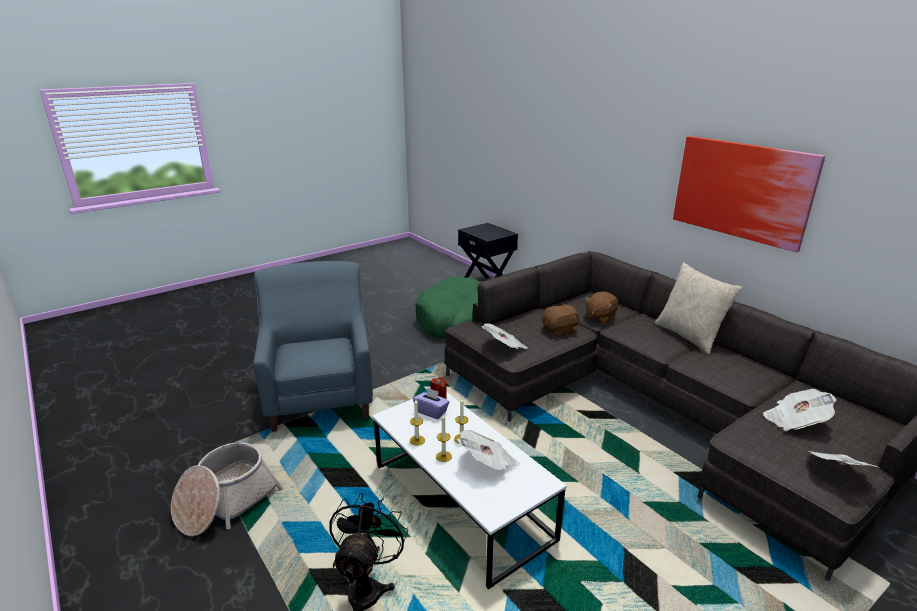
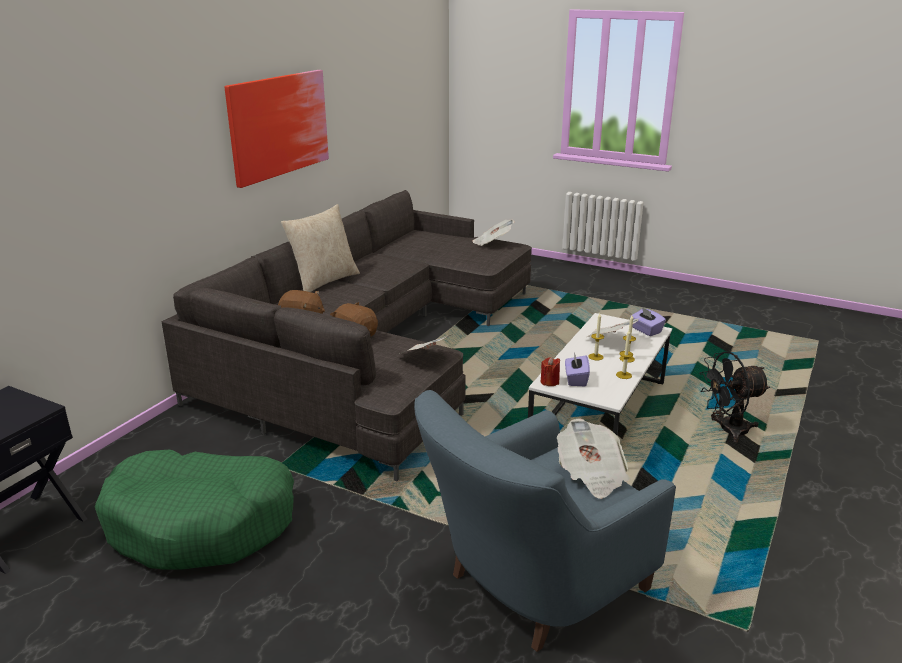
camera: 115 degrees left, 0 degrees up
(226, 502) = (774, 557): basket -> none
(495, 503) = (646, 330): none -> purple tissue box
(794, 421) = (444, 250): newspaper -> newspaper (591, 475)

